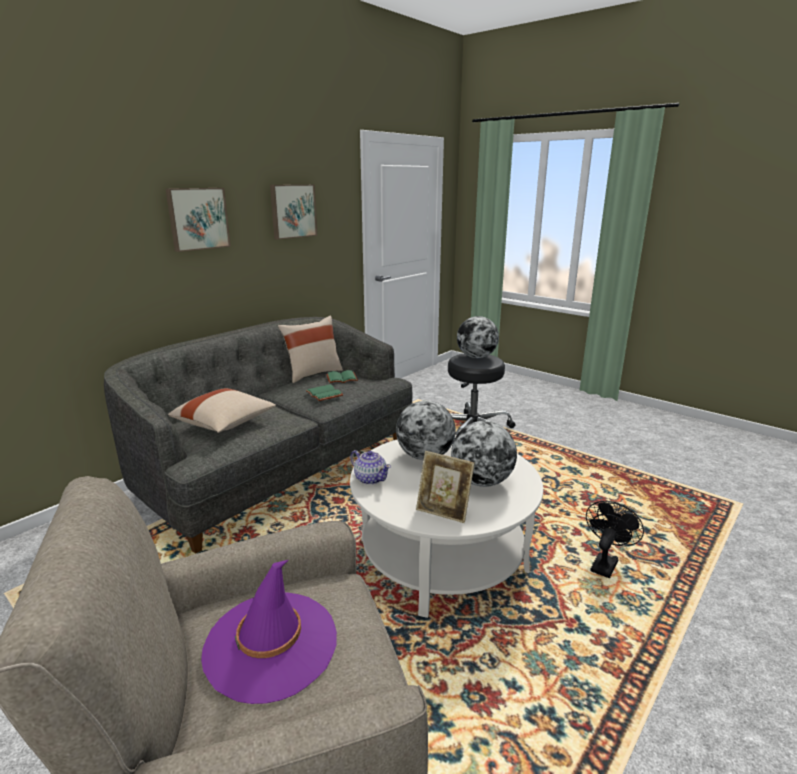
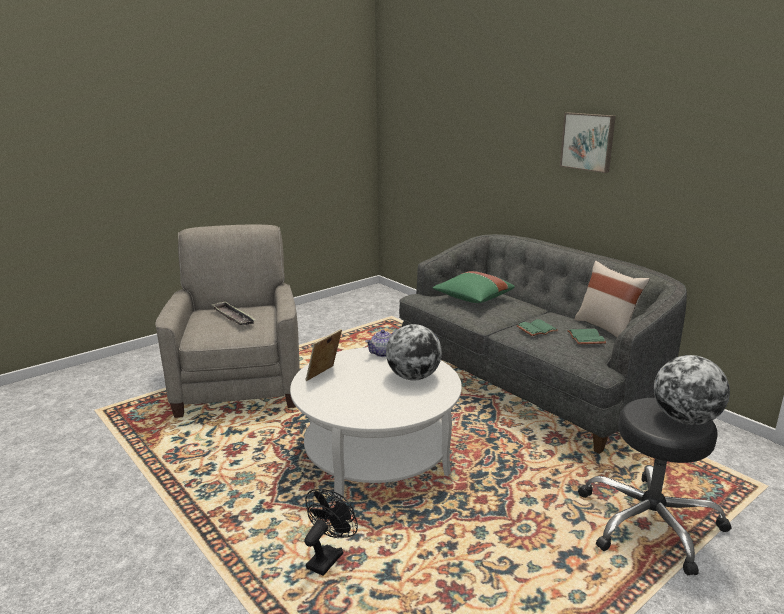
camera: 100 degrees right, 0 degrees up
(225, 424) = (472, 299): beige pillow -> green pillow
(271, 644) = (233, 317): purple hat -> tray
(292, 211) = (698, 150): picture -> none
(482, 481) = (359, 396): globe -> none
(605, 563) = (328, 557): black fan -> black fan turned 105 degrees counterclockwise

